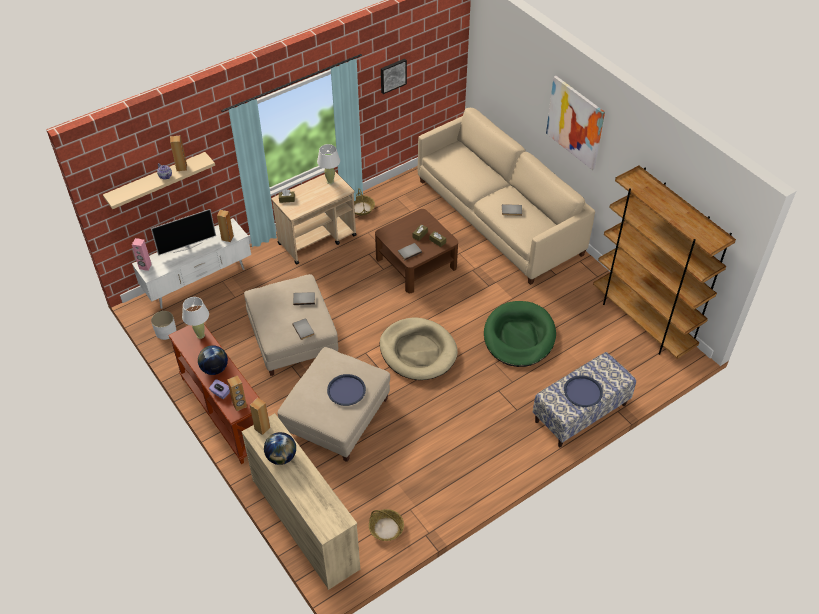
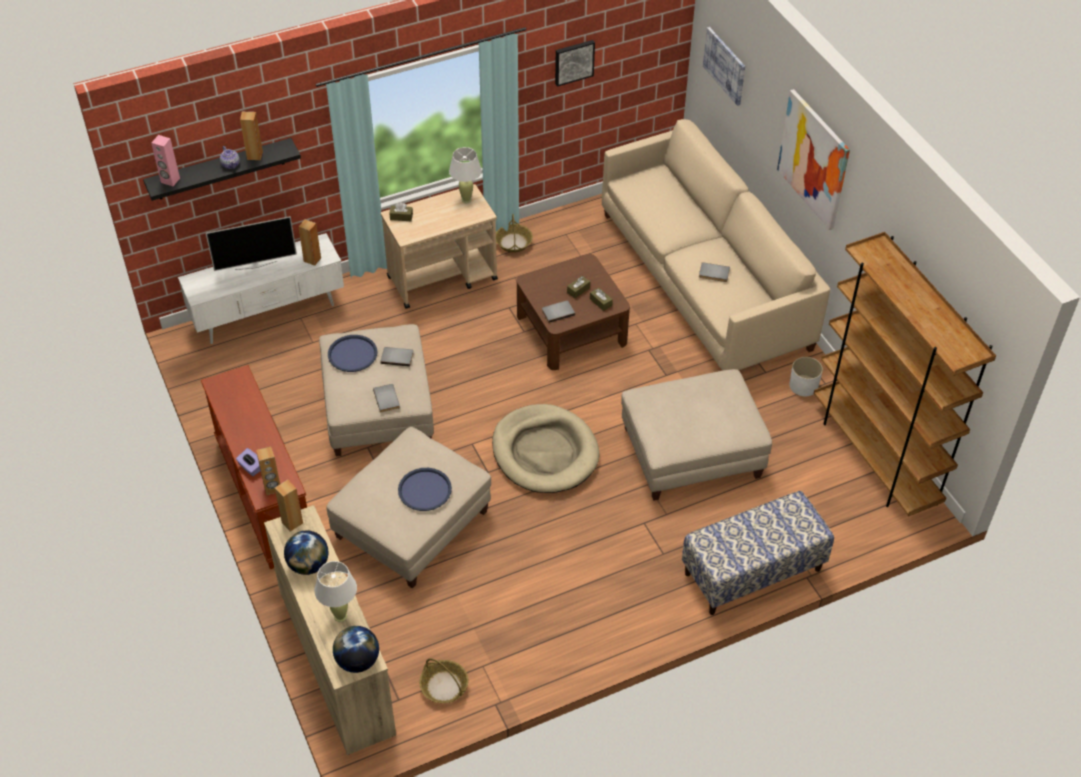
camera: 10 degrees right, 0 degrees up
(145, 266) = (194, 284): pink speaker -> pink speaker (170, 180)
(157, 180) = (220, 169): beige shelf -> black shelf
(166, 331) = (210, 376): white planter -> white planter (803, 386)
(200, 335) = (242, 386): white table lamp -> white table lamp (340, 616)
(214, 369) = (251, 434): globe -> globe (357, 661)
(497, 66) = (725, 65): none -> picture
(519, 336) = (691, 452): green dog bed -> beige ottoman
(583, 391) = (753, 541): blue tray -> blue tray (352, 354)

